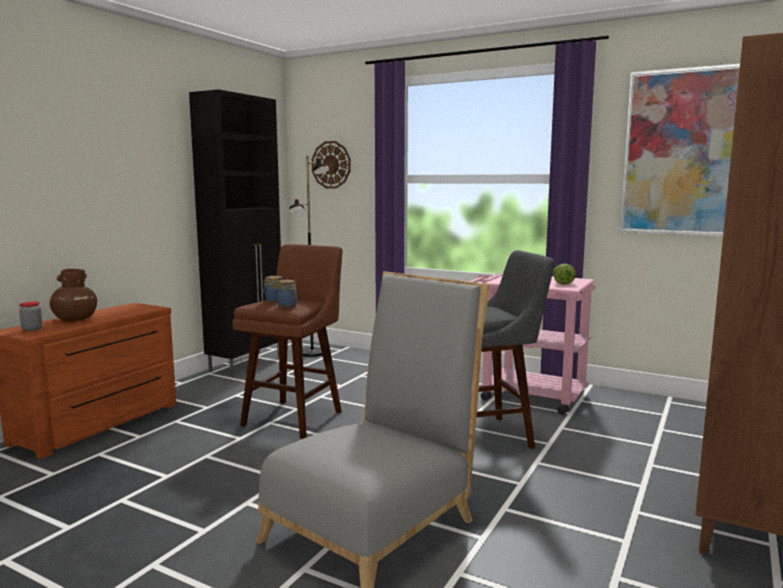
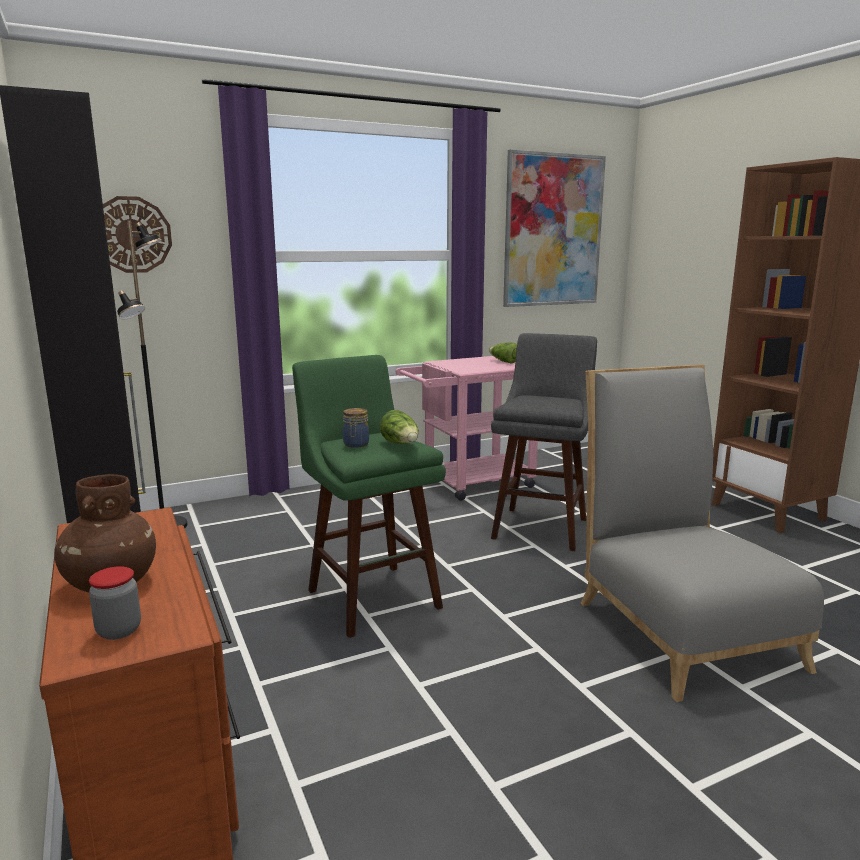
camera: 55 degrees left, 5 degrees up
(288, 305) = (401, 444): jar -> lettuce
(295, 416) = (370, 595): brown stool -> green stool

